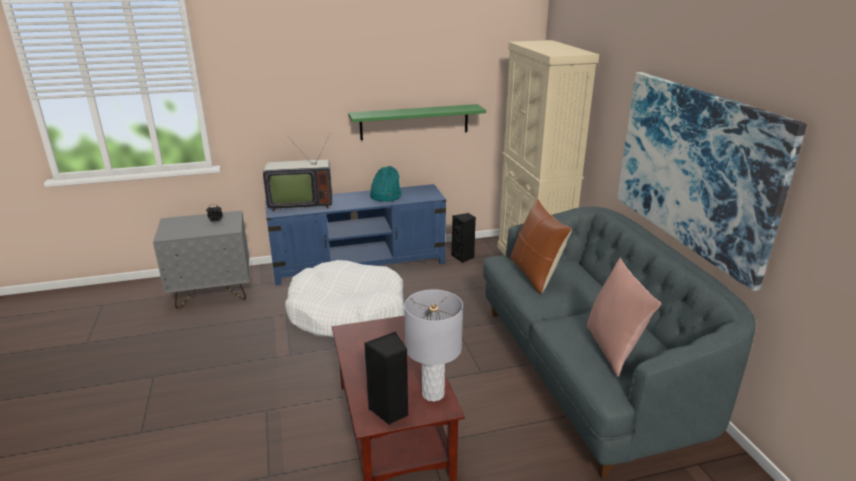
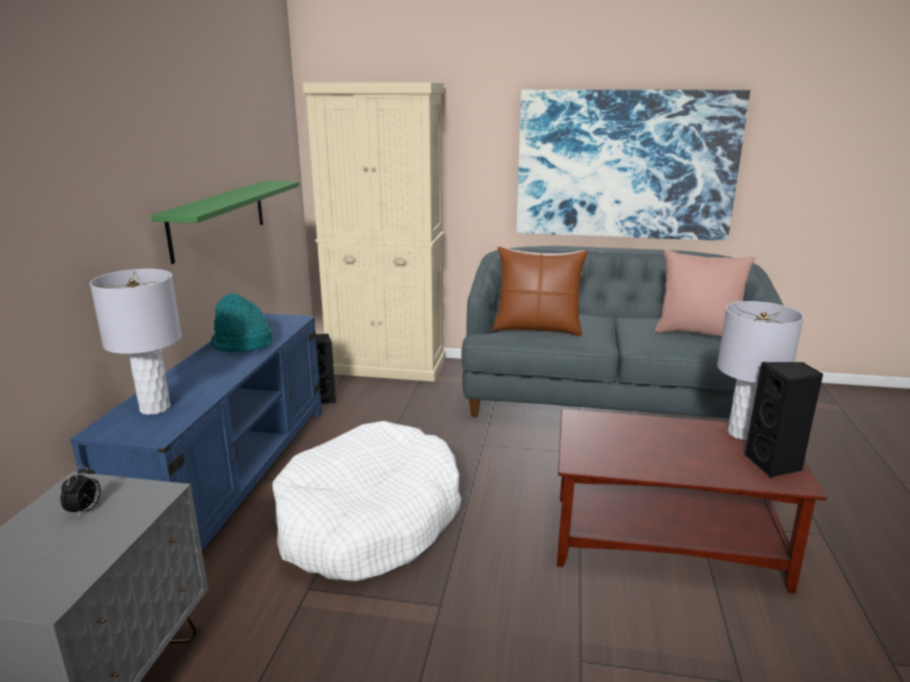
camera: 65 degrees left, 5 degrees down
(300, 204) = (155, 408): television -> grey table lamp

